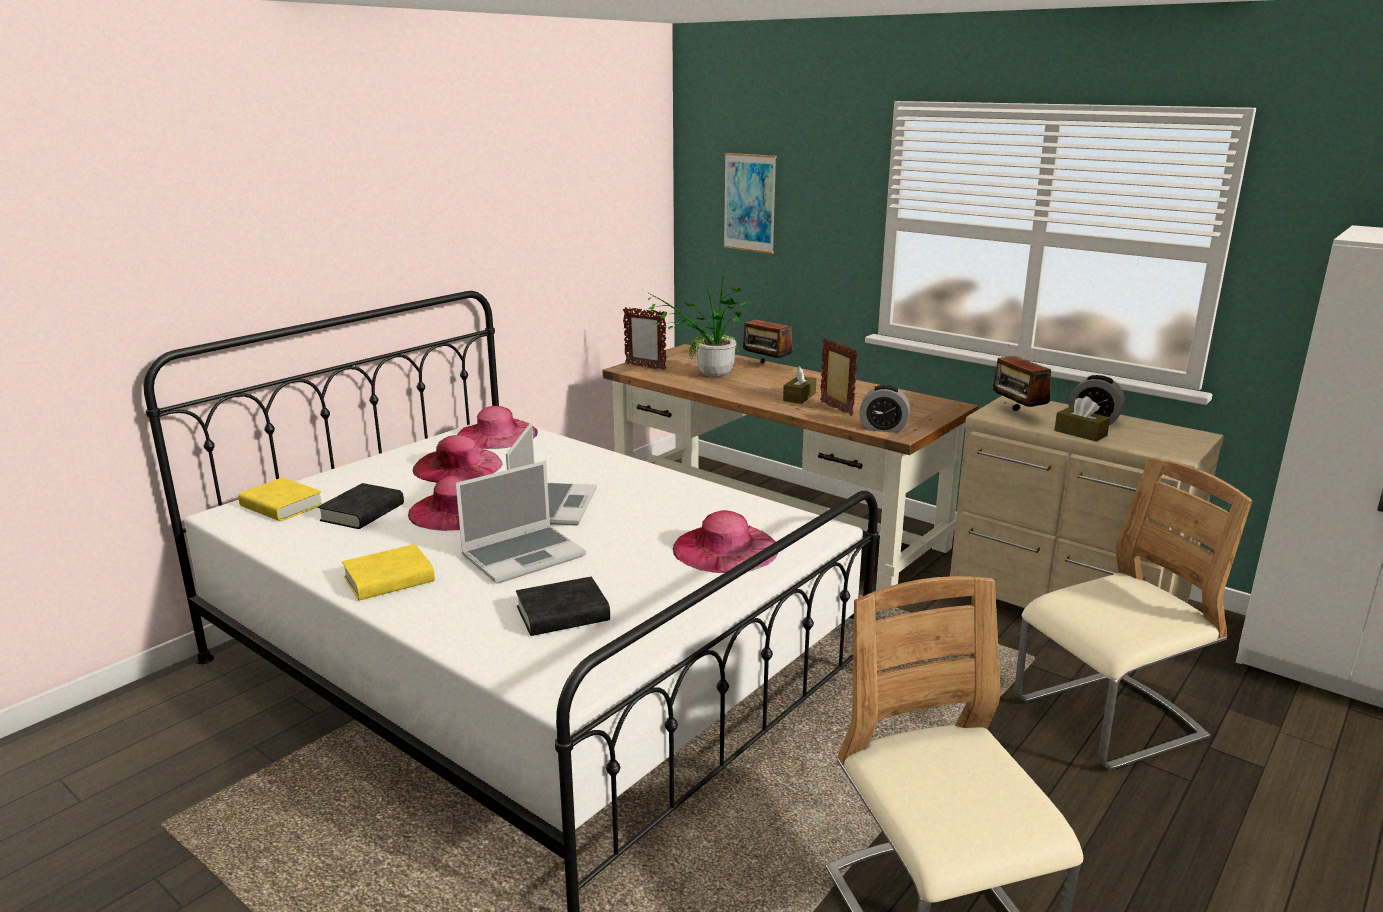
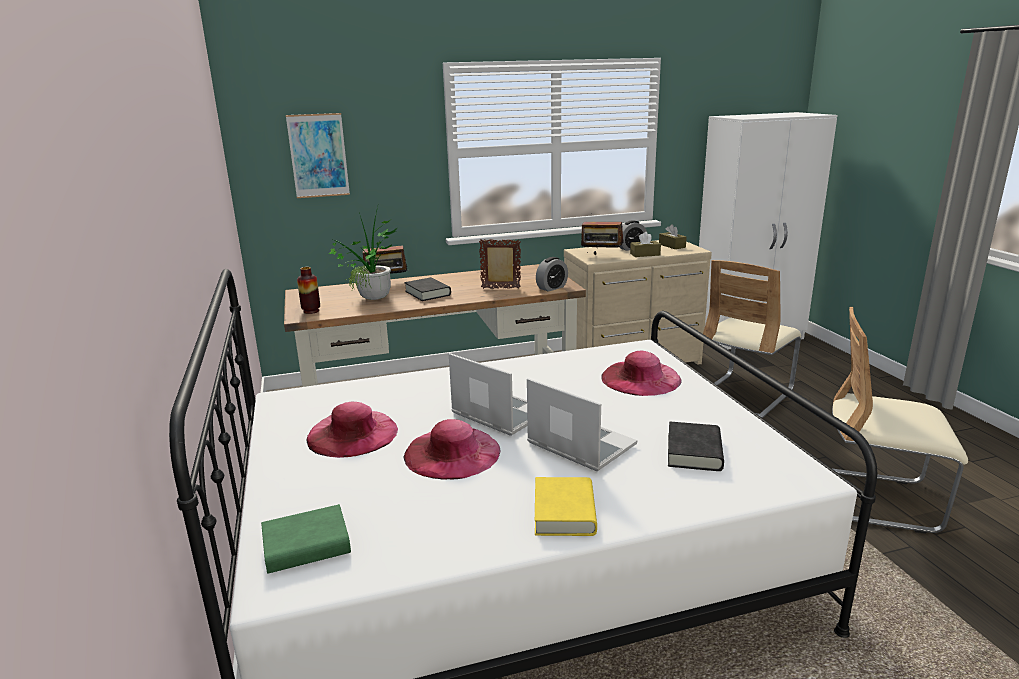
camera: 55 degrees left, 0 degrees up
(281, 506) = (306, 546): yellow book -> green book
(362, 512) = (394, 500): black book -> black book (427, 293)
(496, 434) = (306, 402): pink hat -> none
(524, 555) = (579, 444): laptop -> laptop turned 45 degrees counterclockwise
(645, 367) = (311, 311): picture frame -> vase
(799, 397) = (463, 290): brown tissue box -> brown tissue box (672, 246)
(1108, 721) = (744, 395): beige chair -> beige chair turned 150 degrees counterclockwise

